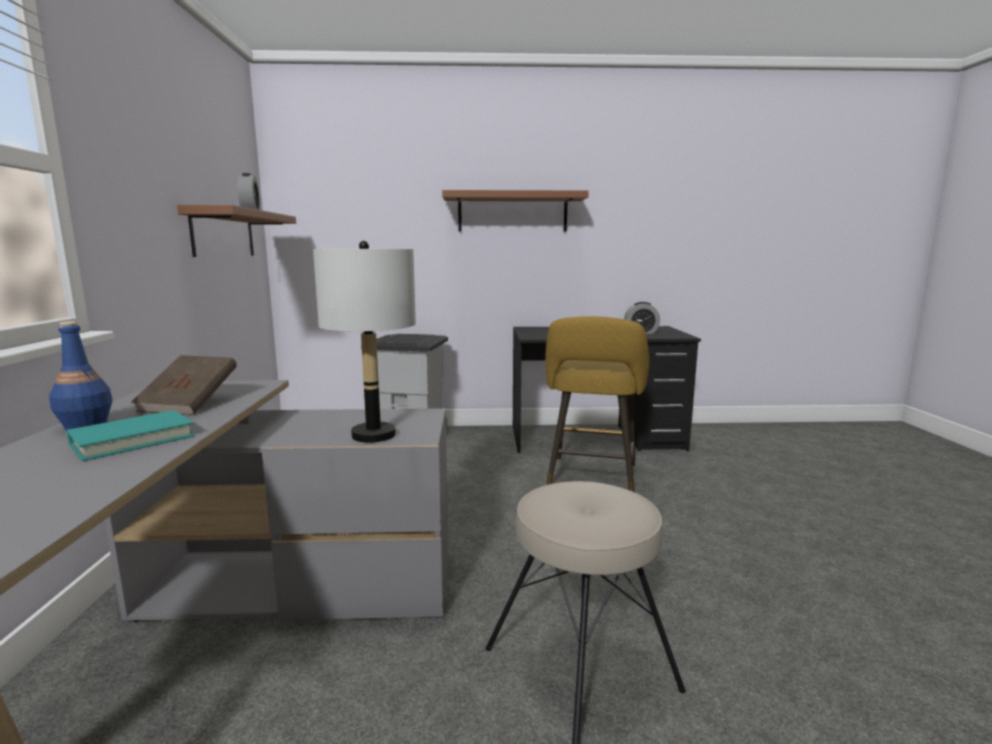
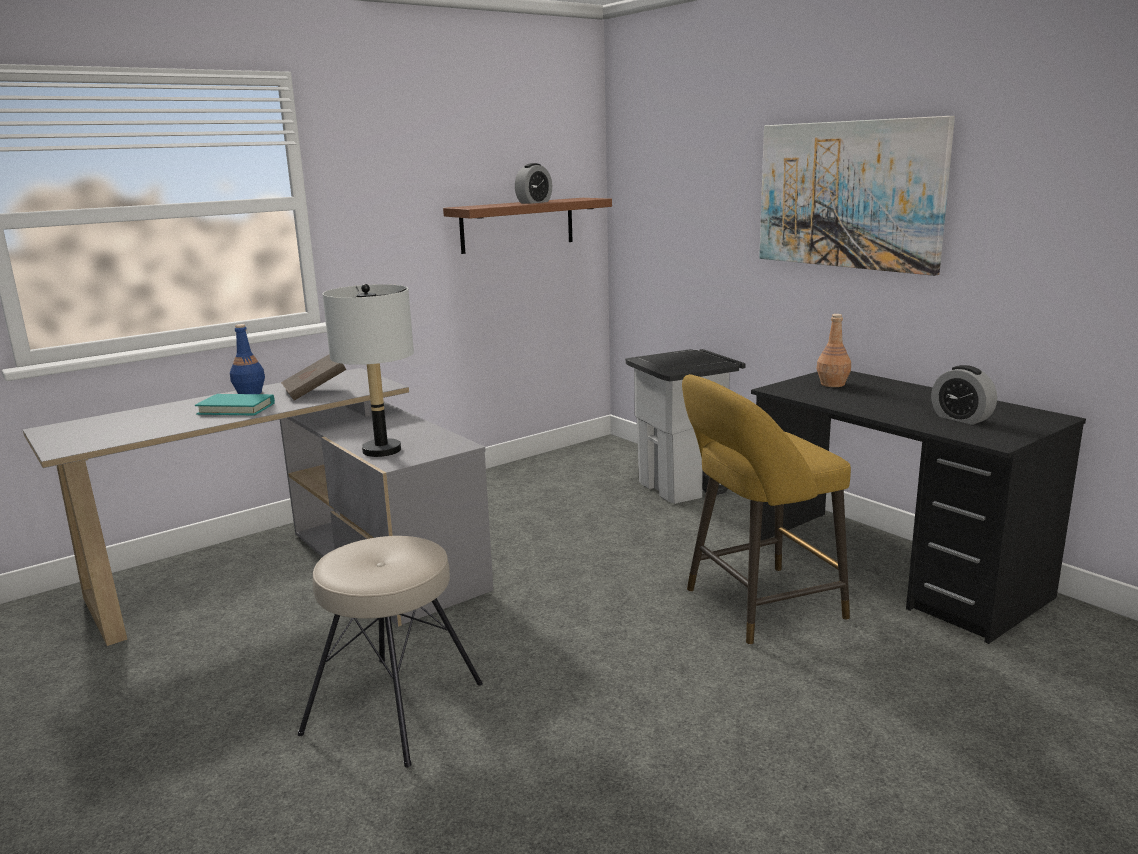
camera: 55 degrees right, 5 degrees up
(512, 213) = (848, 195): brown shelf -> picture
(544, 331) = (832, 384): none -> brown bottle

